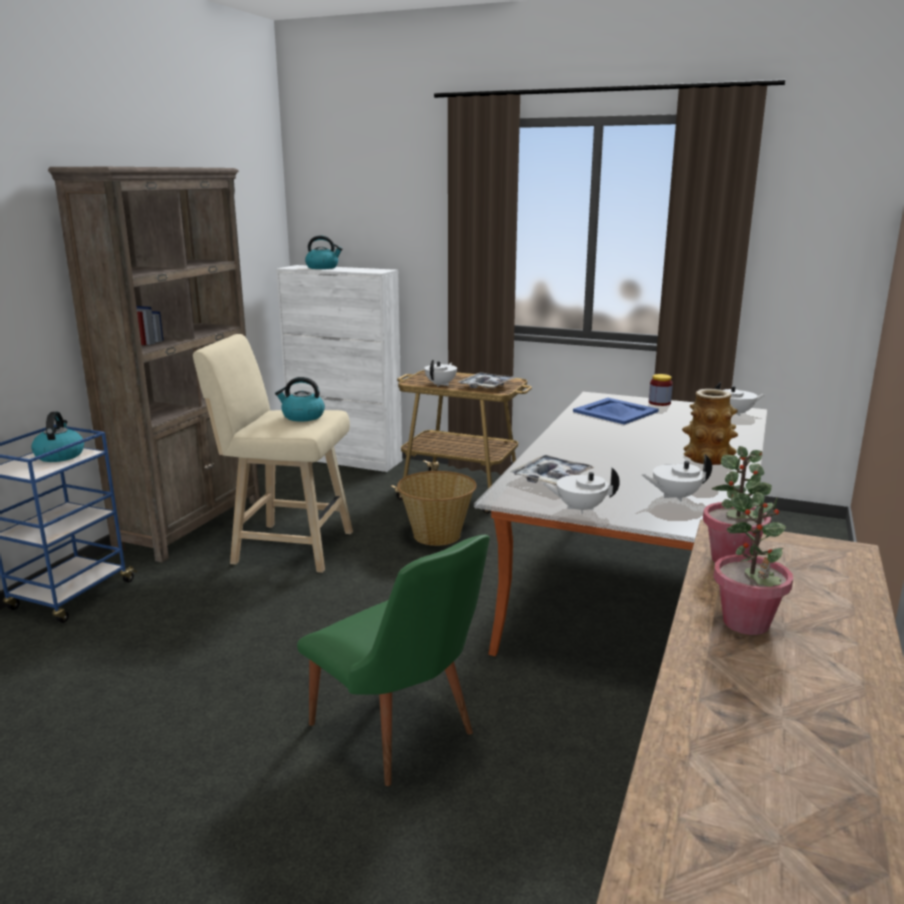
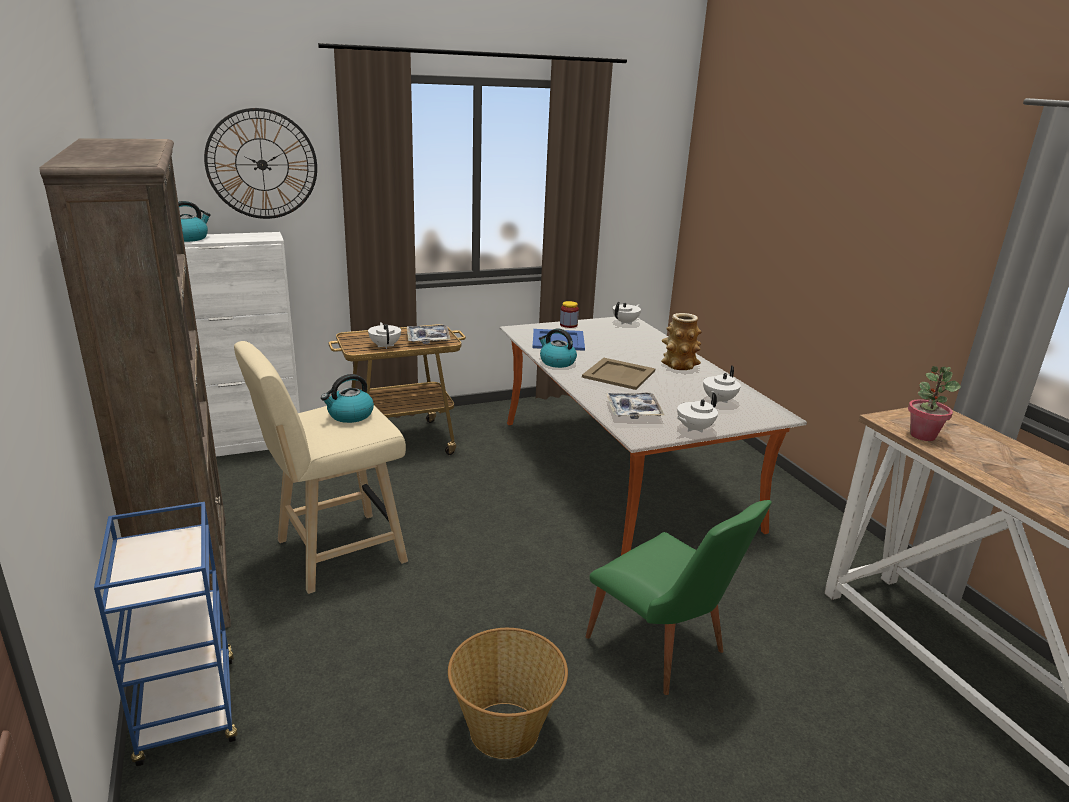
camera: 45 degrees left, 5 degrees up
(59, 455) = (162, 550): kettle -> kettle (557, 362)
(392, 208) = (262, 164): none -> wall clock
(400, 736) = (664, 652): green chair -> green chair turned 45 degrees clockwise
(437, 536) = (444, 489): basket -> basket (505, 730)
(613, 449) = (619, 374): none -> beige tray
(746, 623) = (998, 469): potted plant -> none

